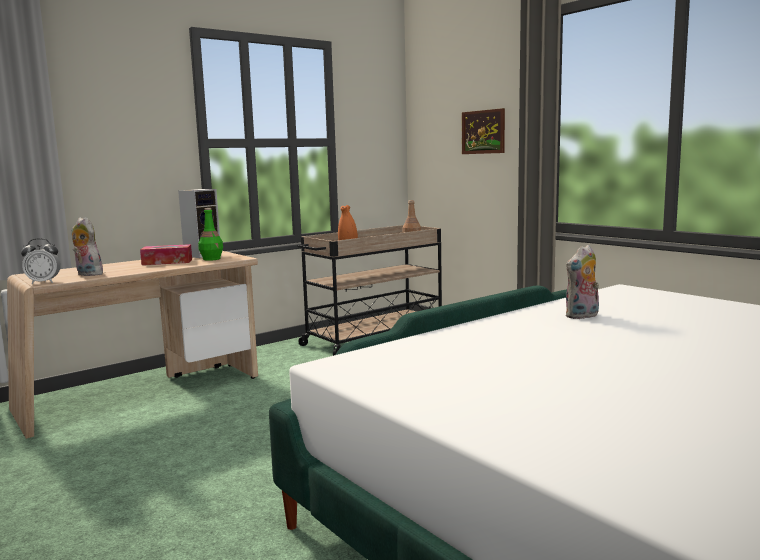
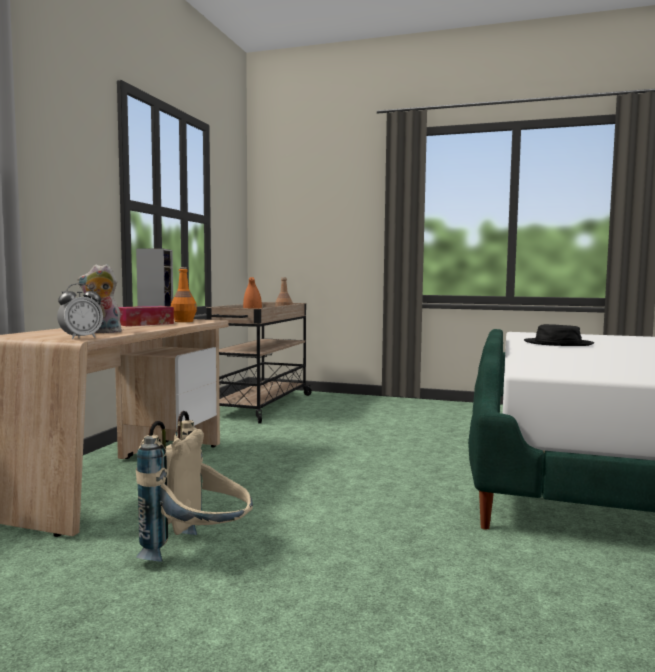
camera: 35 degrees left, 5 degrees down
(64, 476) = (199, 553): none -> beige backpack
(212, 259) = (184, 321): green bottle -> orange bottle
(483, 132) = (339, 222): picture -> none
(582, 316) = (558, 343): plush toy -> black hat

